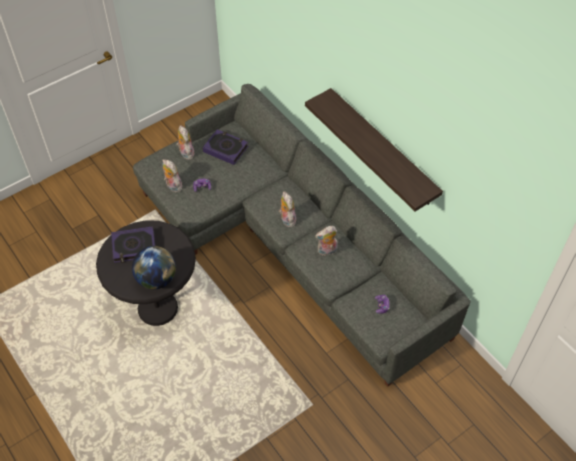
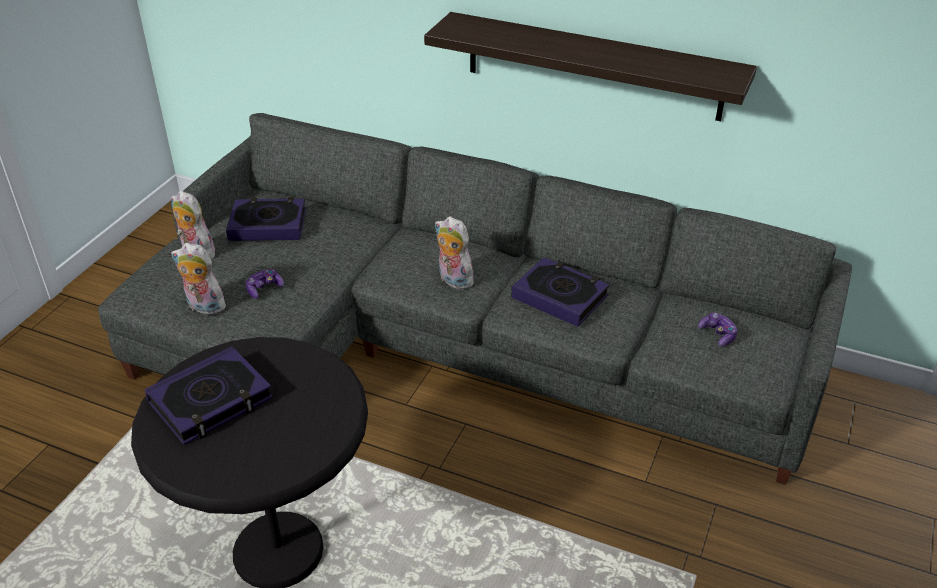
camera: 30 degrees left, 15 degrees down
(156, 279) = (302, 436): globe -> none
(327, 251) = (560, 296): plush toy -> book

